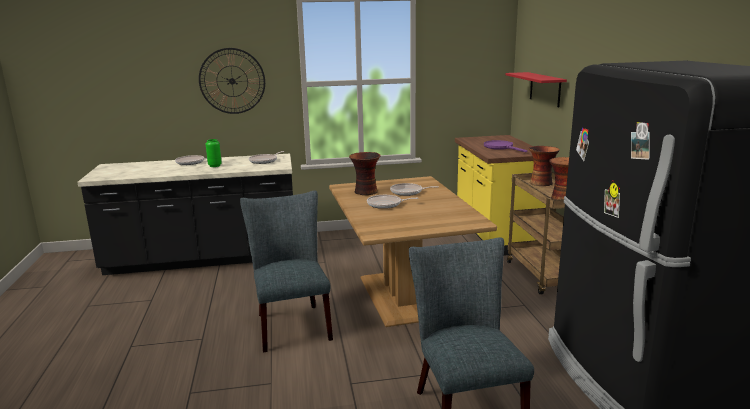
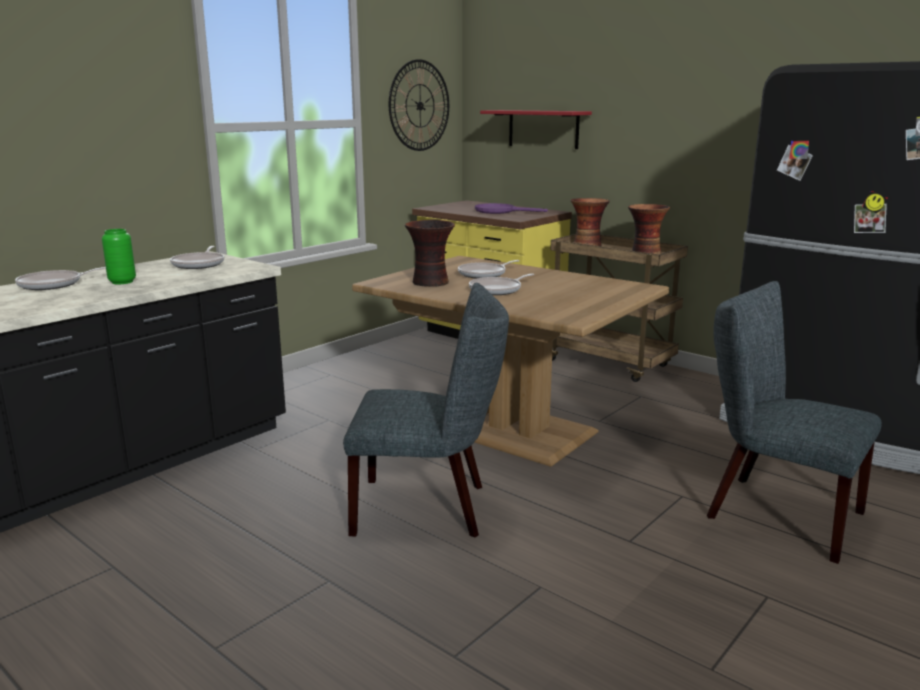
camera: 40 degrees left, 0 degrees up
(232, 81) = (85, 120): wall clock -> wall clock (419, 105)
(291, 324) = (429, 508): grey chair -> grey chair turned 150 degrees clockwise

